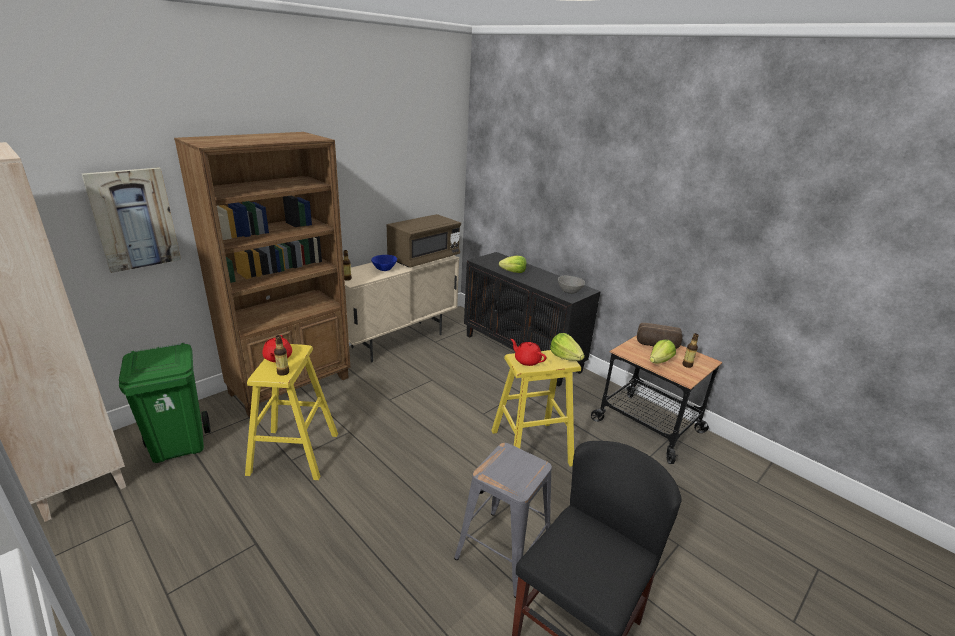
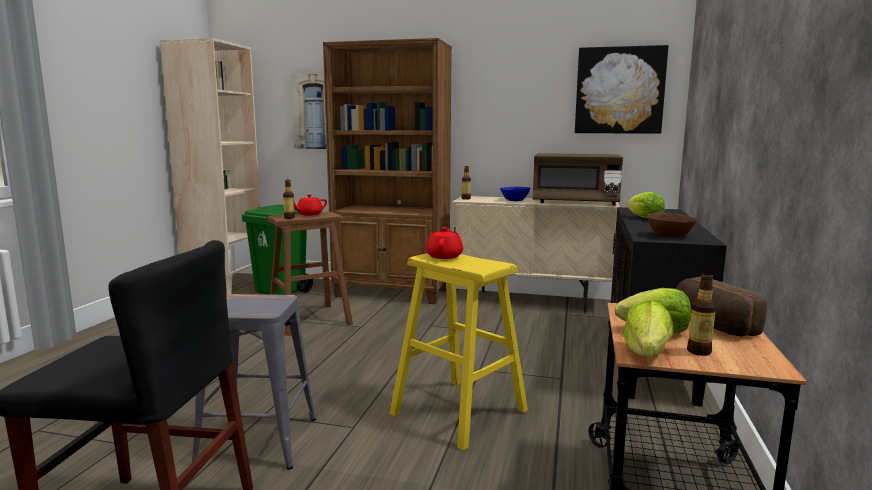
camera: 60 degrees right, 15 degrees down
(294, 453) = (309, 319): yellow stool -> brown stool
(430, 163) = (619, 90): none -> picture
(565, 357) = (490, 266): lettuce -> lettuce (646, 353)
(570, 291) = (669, 236): grey bowl -> brown bowl

